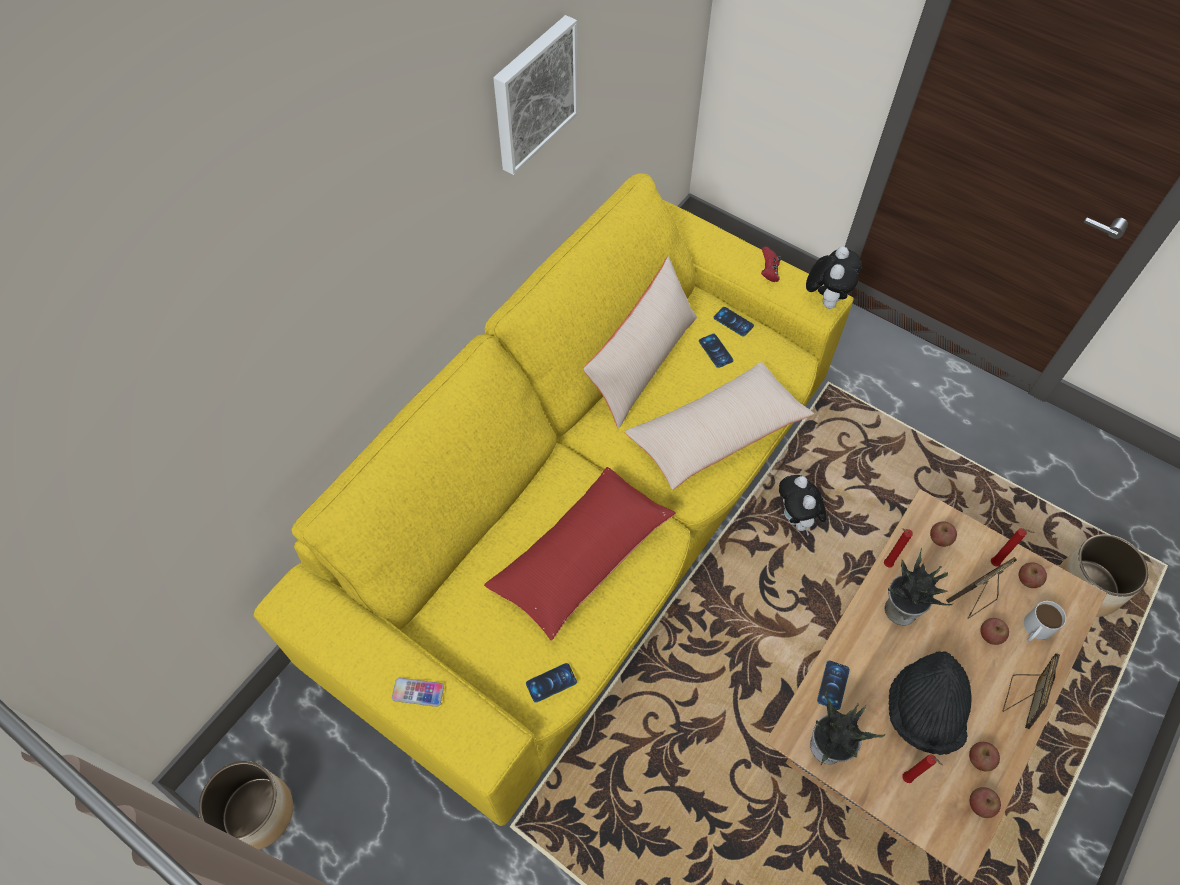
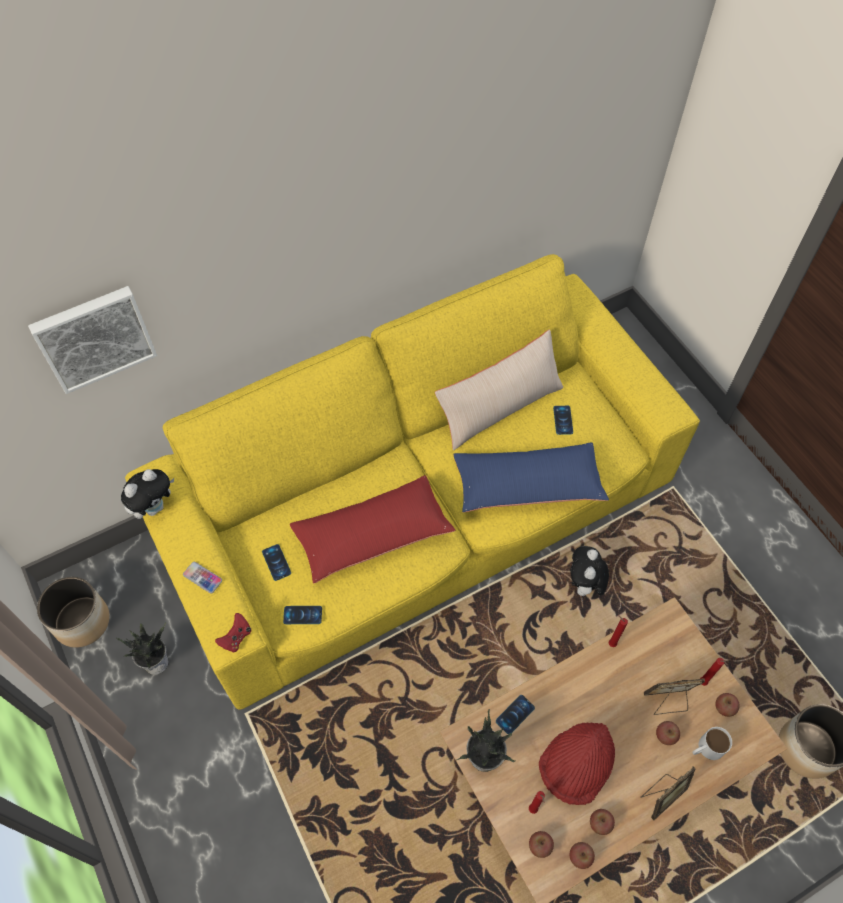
camera: 25 degrees right, 0 degrees up
(533, 94) = (458, 167): picture -> picture (94, 337)
(716, 433) = (527, 485): beige pillow -> blue pillow
(733, 322) = (590, 402): phone -> phone (276, 562)
(769, 272) = (636, 373): red game controller -> red game controller (236, 637)
(826, 299) = (673, 412): plush toy -> plush toy (154, 507)
(899, 608) = (602, 682): potted plant -> potted plant (156, 661)
(923, 711) = (575, 767): black hat -> red hat
(940, 538) = (668, 643): apple -> apple (540, 846)

